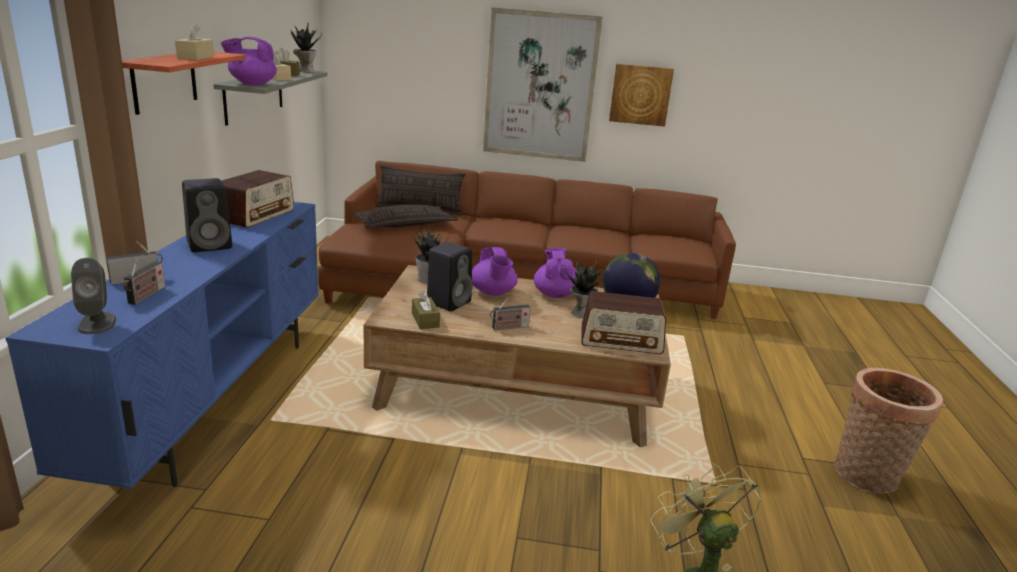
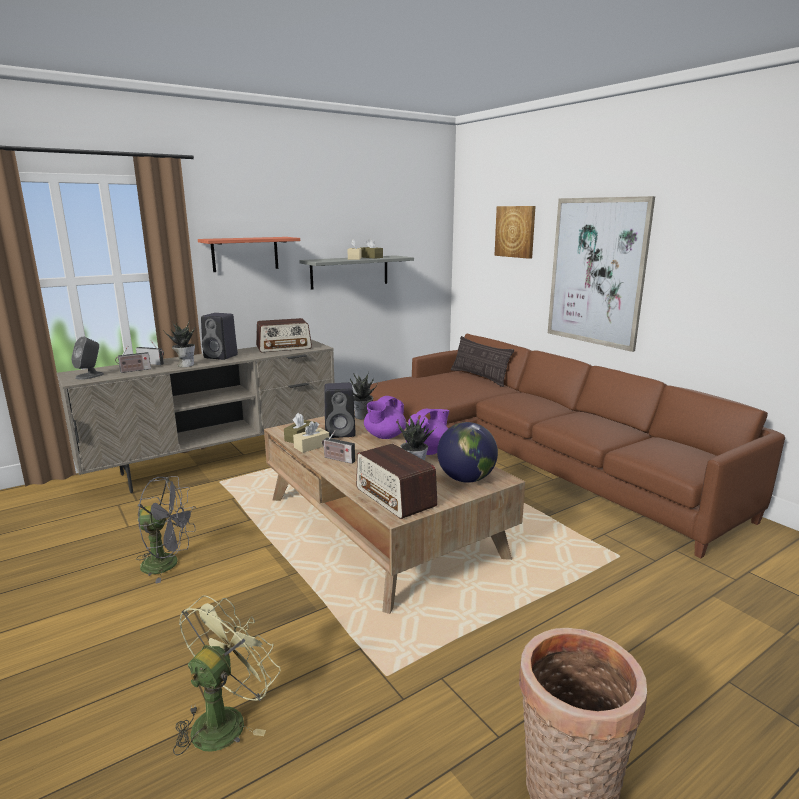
camera: 50 degrees right, 5 degrees down
(195, 57) = (254, 238): beige tissue box -> beige tissue box (312, 446)
(216, 400) = (218, 462): blue tv stand -> beige tv stand
(252, 84) = (321, 260): purple teapot -> none
(305, 71) = (397, 256): potted plant -> potted plant (185, 365)
(405, 224) = (440, 383): pillow -> none
(406, 521) = (168, 564): none -> grey fan
(640, 94) = (694, 280): picture -> picture (515, 231)

